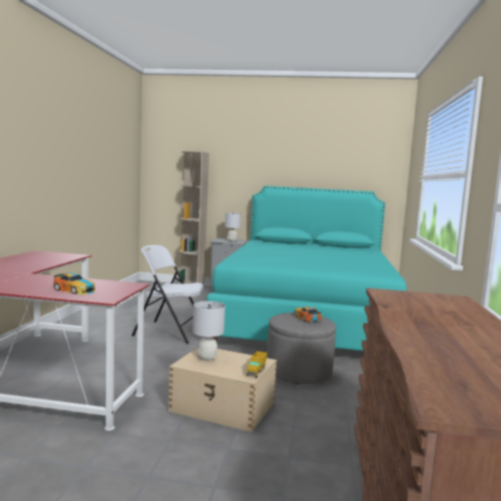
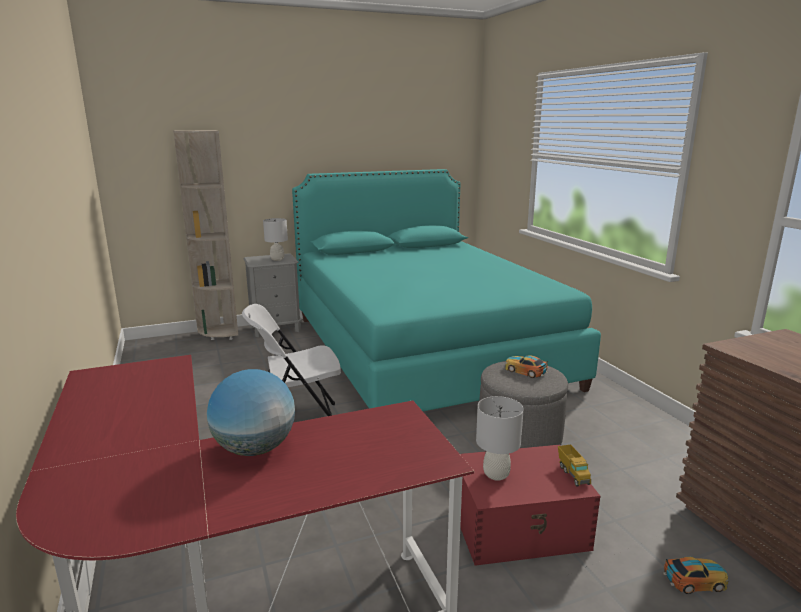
camera: 30 degrees left, 10 degrees up
(43, 279) = (255, 448): none -> globe
(74, 290) = (362, 460): toy car -> toy car (695, 580)
(223, 407) = (520, 526): beige storage box -> red storage box

